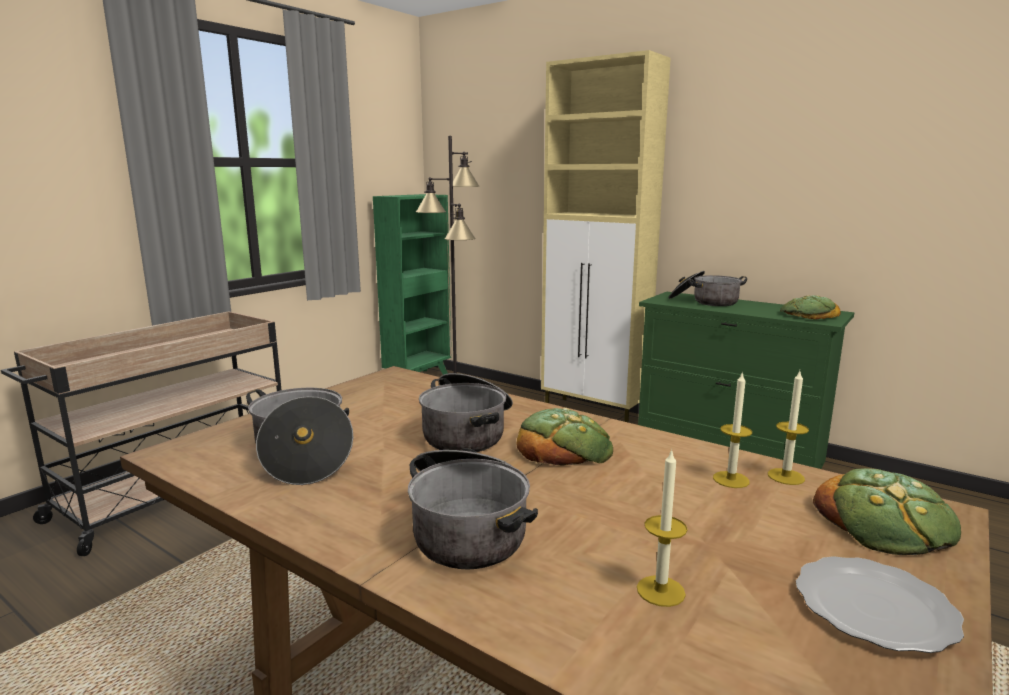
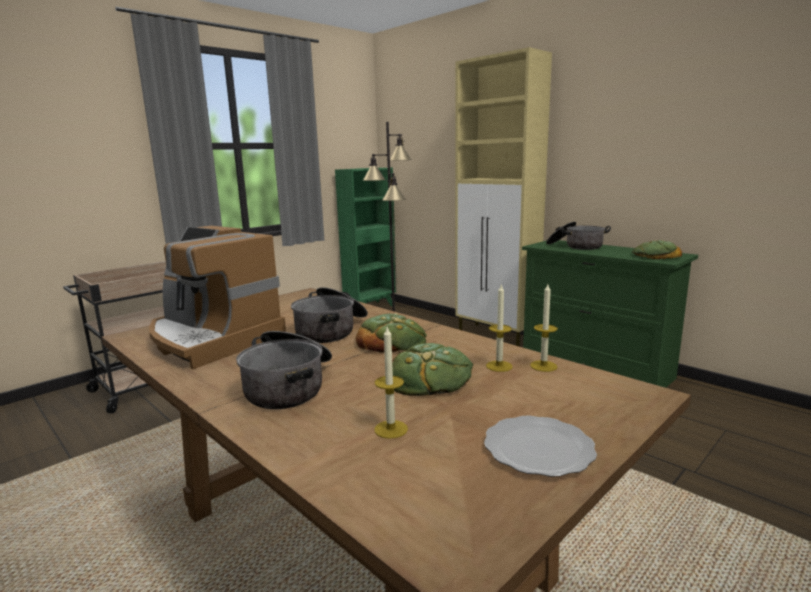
camera: 10 degrees right, 0 degrees up
(302, 454) = (212, 339): cooking pot -> coffee machine
(885, 521) = (596, 398): bread -> bread (430, 378)

